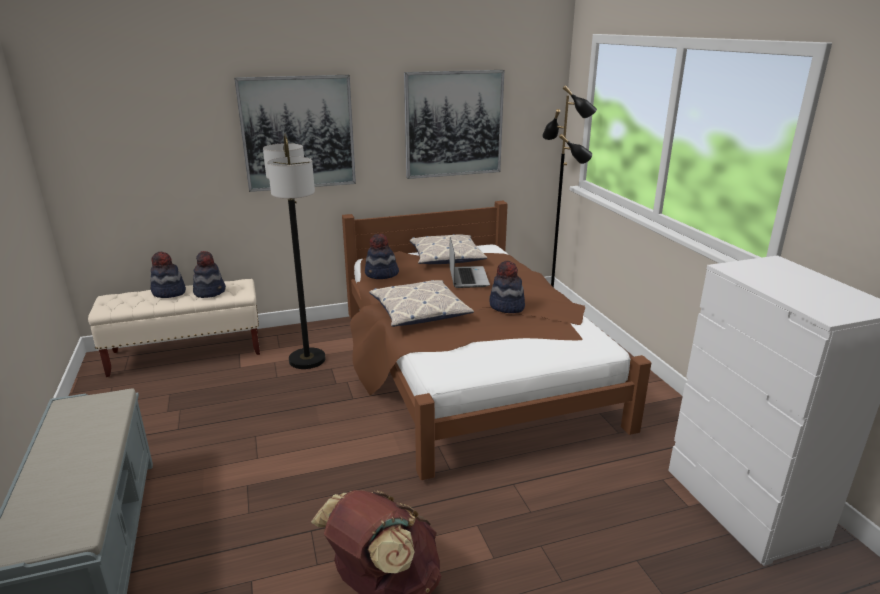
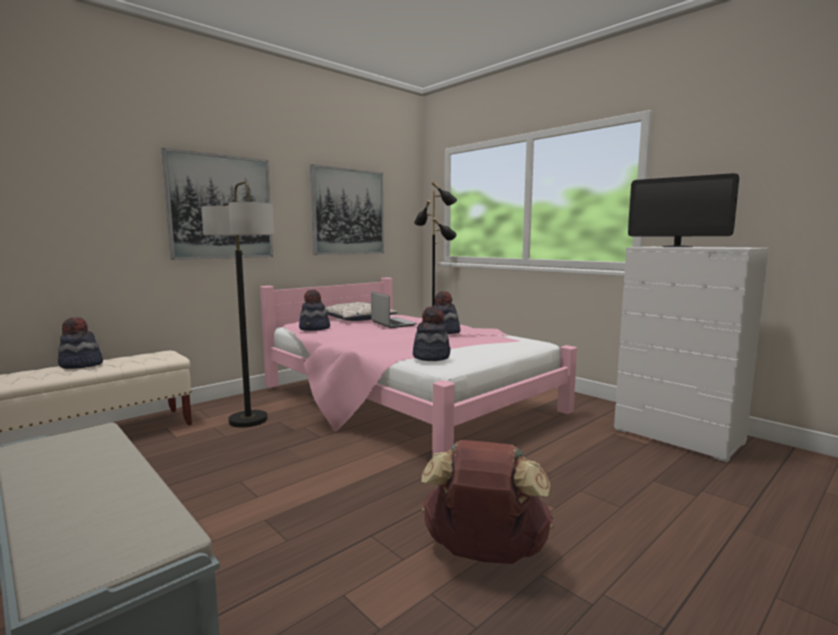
camera: 25 degrees left, 15 degrees down
(210, 291) = (133, 360): hat -> hat (431, 357)
(419, 311) = (376, 341): pillow -> none
(468, 368) = (406, 402): brown bed -> pink bed
(770, 282) = (677, 247): none -> monitor

